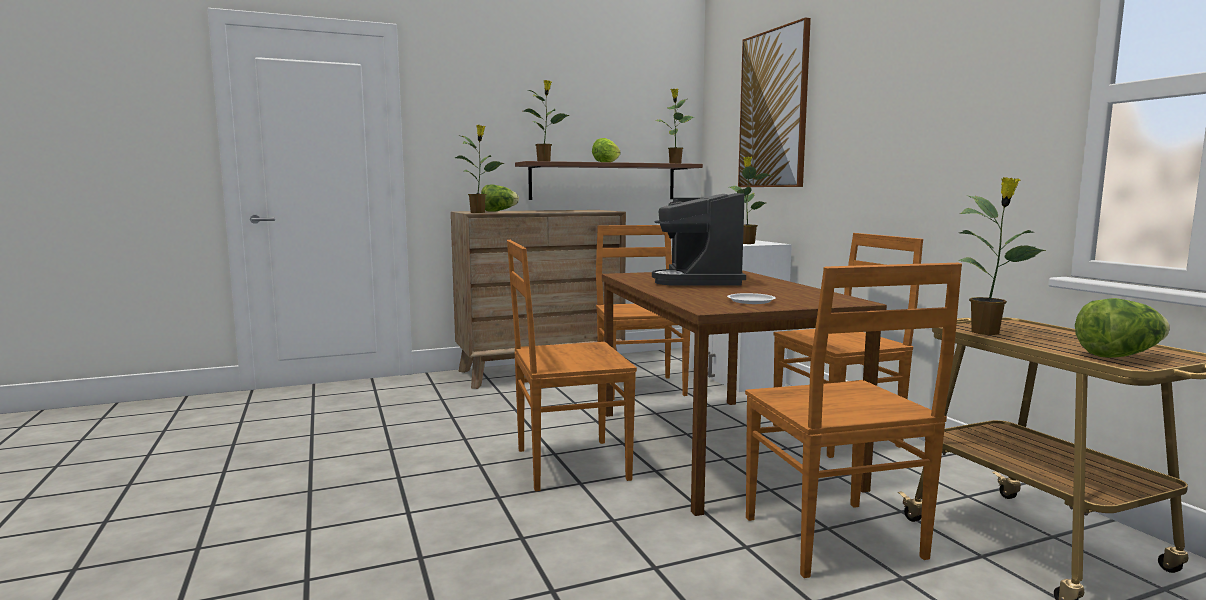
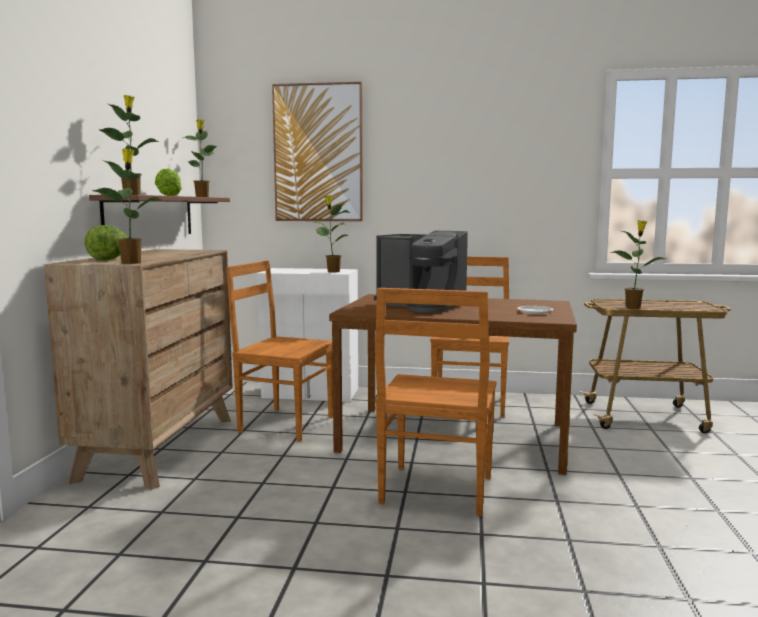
camera: 60 degrees left, 0 degrees up
(835, 540) = (620, 451): brown chair -> none
(1119, 355) = (696, 306): lettuce -> none

